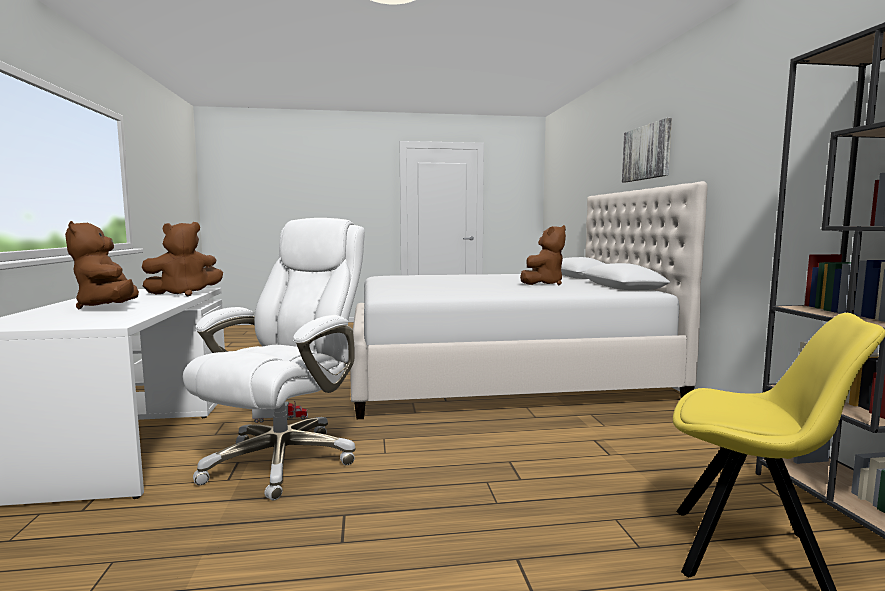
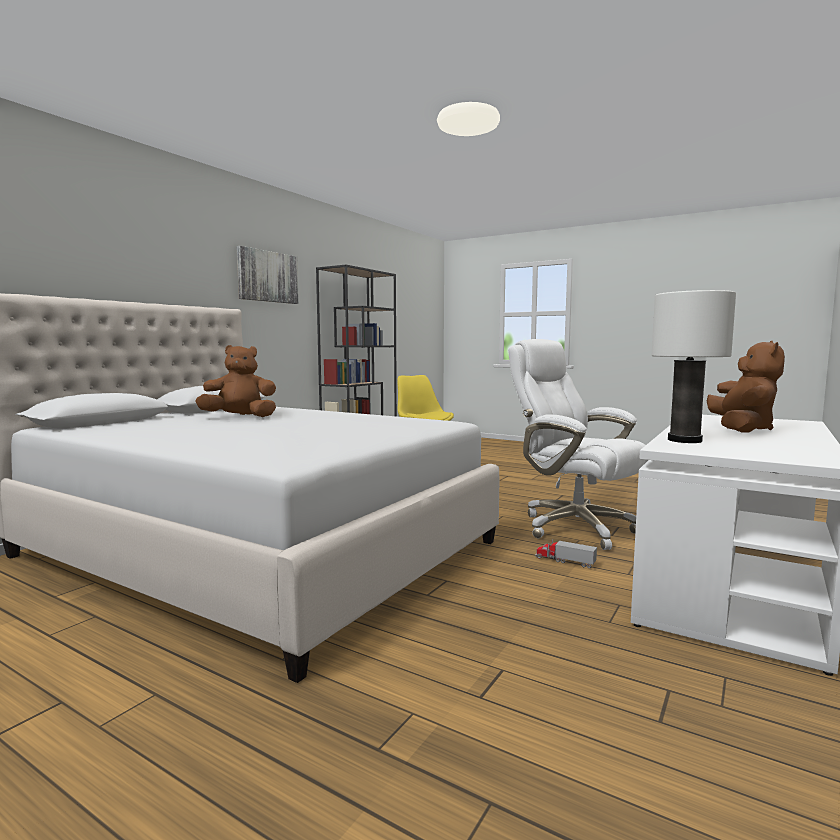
camera: 140 degrees left, 0 degrees up
(184, 294) = (685, 440): brown plush toy -> white table lamp
(286, 460) = (574, 527): white office chair -> white office chair turned 75 degrees clockwise
(647, 152) = (124, 257): picture -> picture (267, 276)

